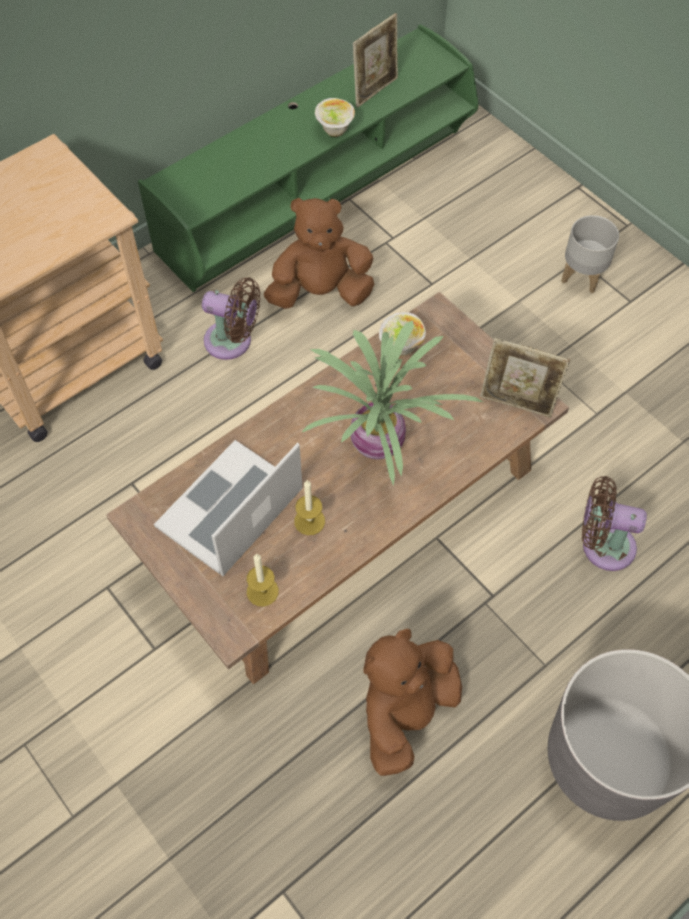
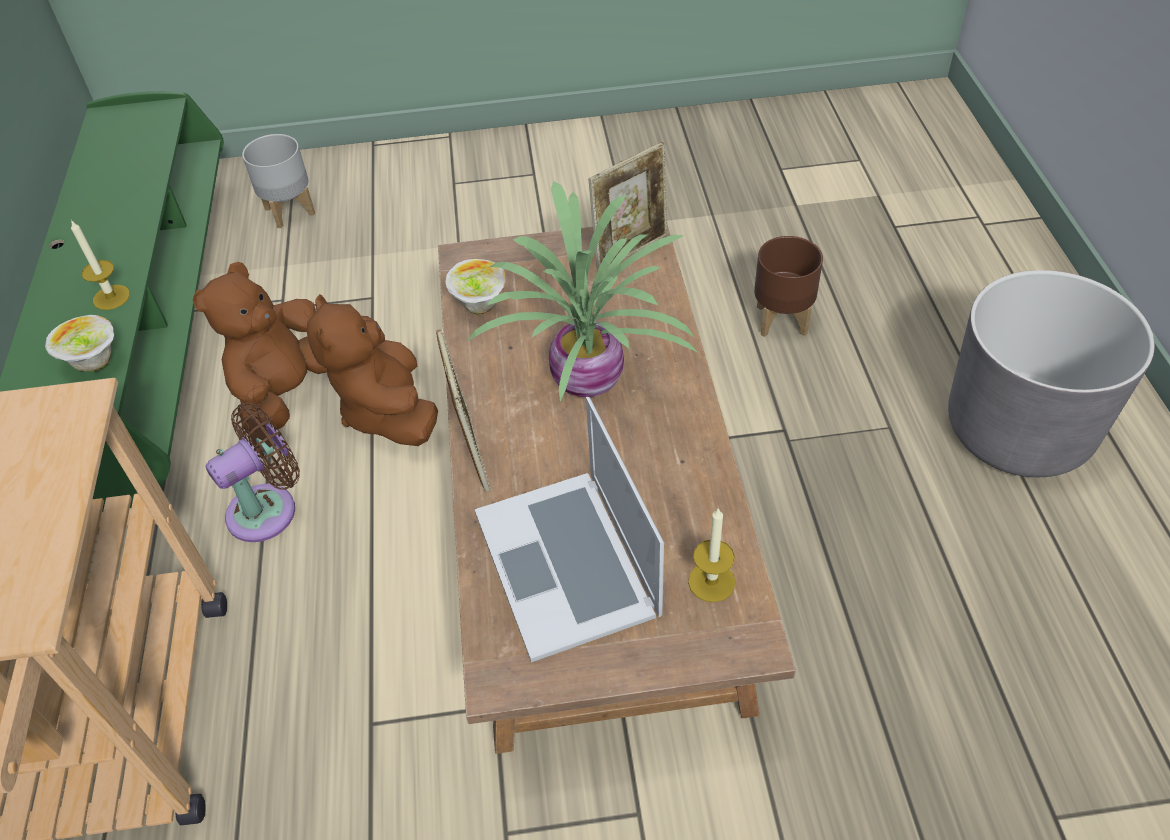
camera: 55 degrees left, 10 degrees down
(309, 521) = (645, 489): candle -> candle (111, 297)
(334, 130) = (136, 226): bowl -> bowl (94, 363)
(375, 90) = (125, 172): picture frame -> picture frame (472, 452)
(406, 713) = (880, 574): brown plush toy -> brown plush toy (387, 411)
(583, 276) = (476, 189): grey planter -> grey planter (290, 211)
(602, 545) = (782, 320): brown fan -> brown planter

